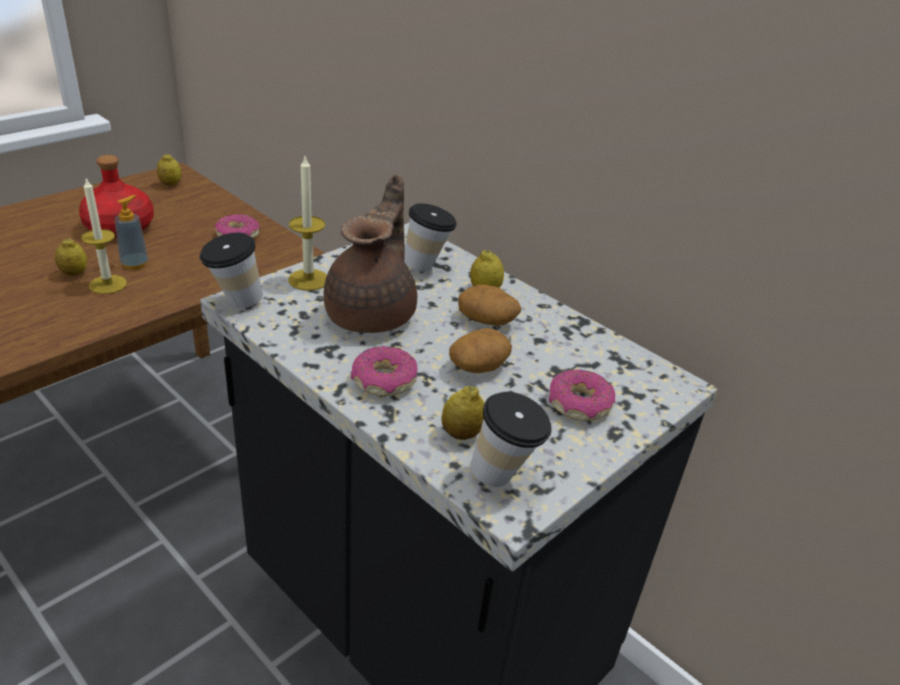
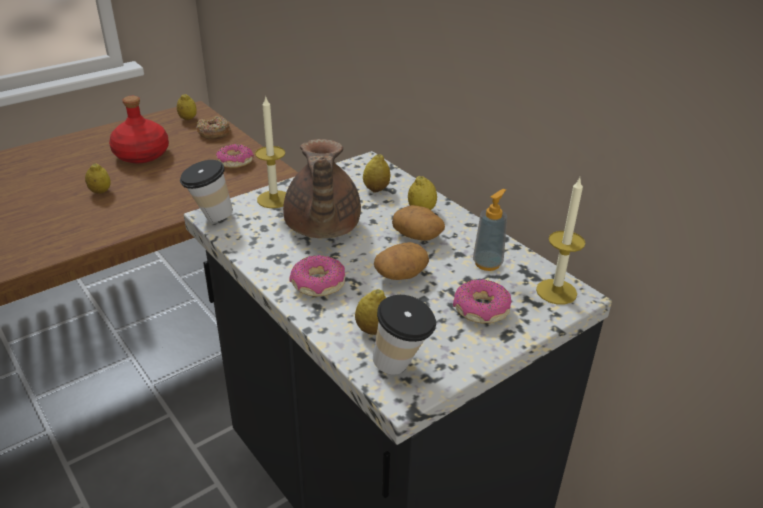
camera: 10 degrees right, 0 degrees up
(108, 284) = (125, 201): candle -> candle (556, 291)
(135, 264) = (149, 184): soap dispenser -> soap dispenser (487, 263)
(206, 201) = (214, 133): none -> donut
(373, 313) = (321, 228): brown teapot -> brown teapot turned 150 degrees clockwise
(427, 266) = (376, 189): cup -> lemon

